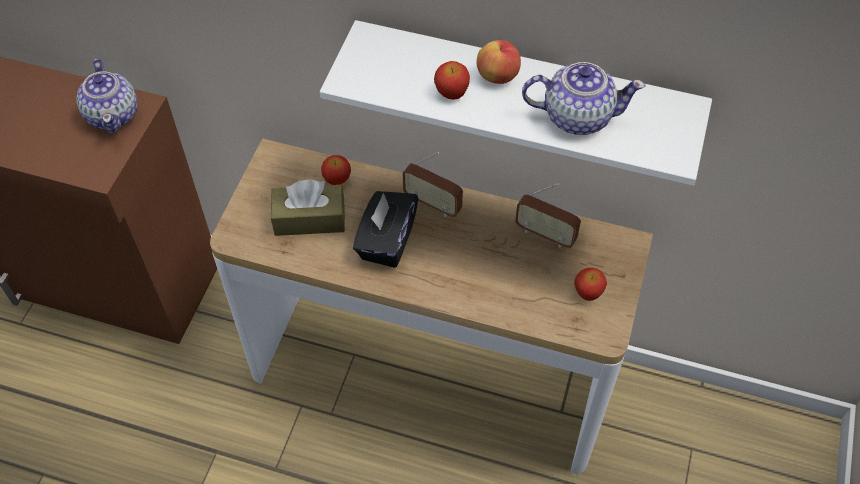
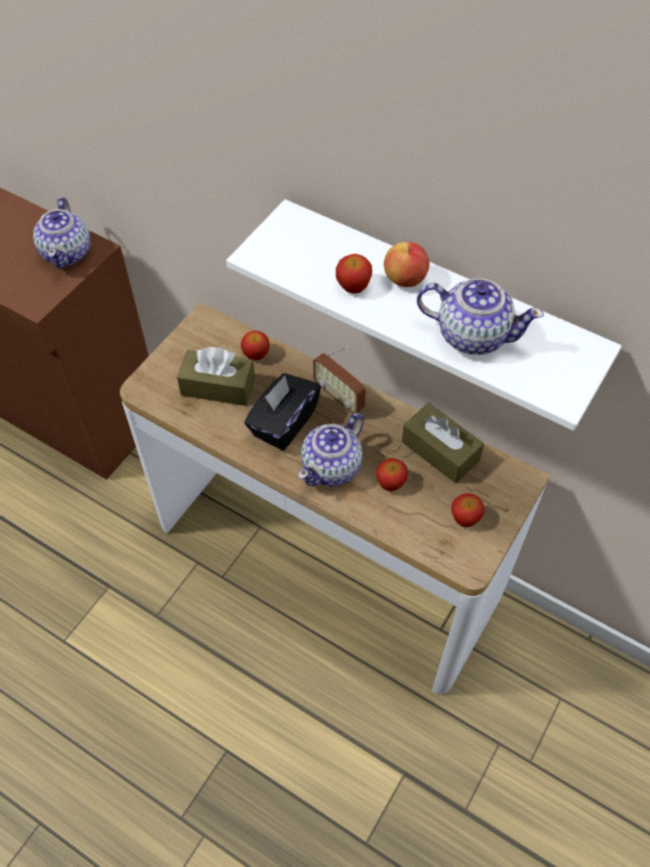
camera: 15 degrees right, 0 degrees up
(448, 272) = (332, 467): none -> teapot
(508, 275) = (390, 482): none -> apple
(545, 234) = (440, 451): radio -> brown tissue box

